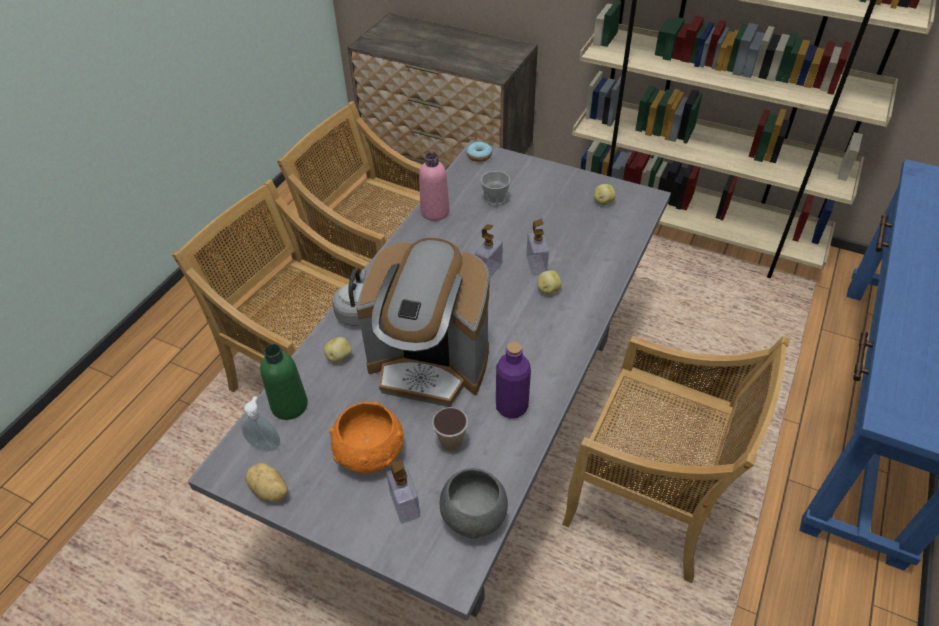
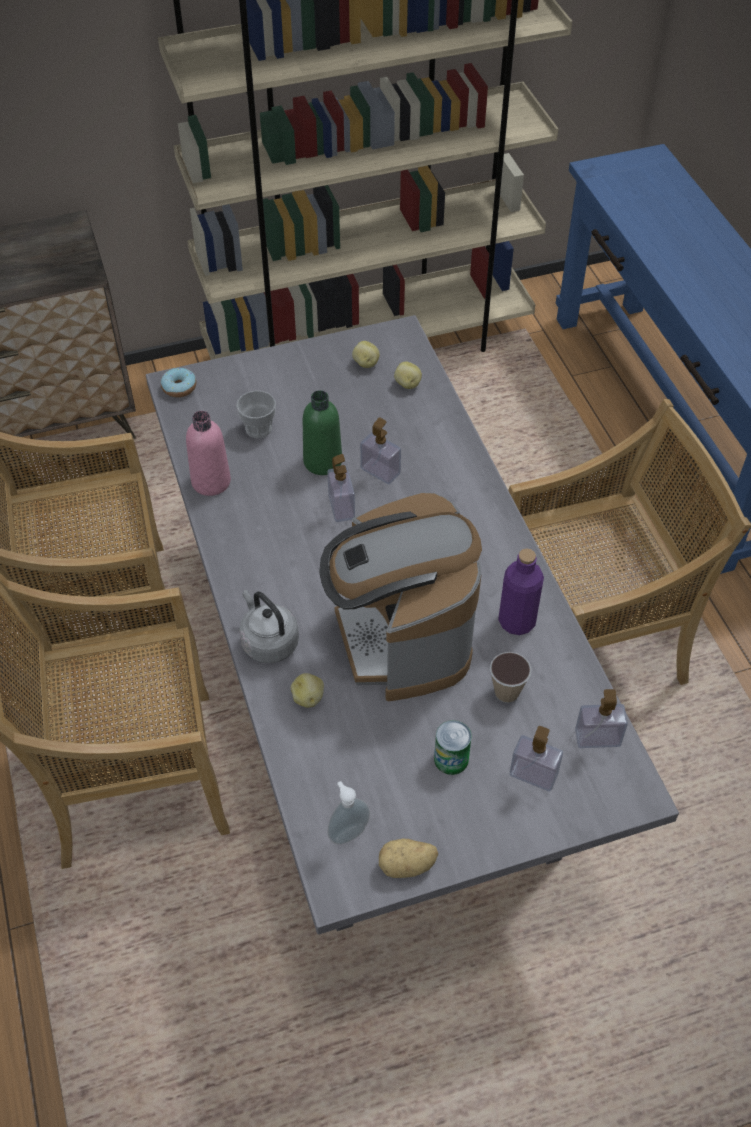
camera: 45 degrees left, 5 degrees up
(289, 405) = (321, 780): green bottle -> green bottle (322, 461)
(370, 453) = (451, 759): orange bowl -> can
(429, 364) = (401, 639): coffee machine -> coffee machine turned 105 degrees clockwise
(473, 518) = (597, 738): grey bowl -> soap dispenser
(548, 290) = (420, 489): potato -> potato (407, 384)

